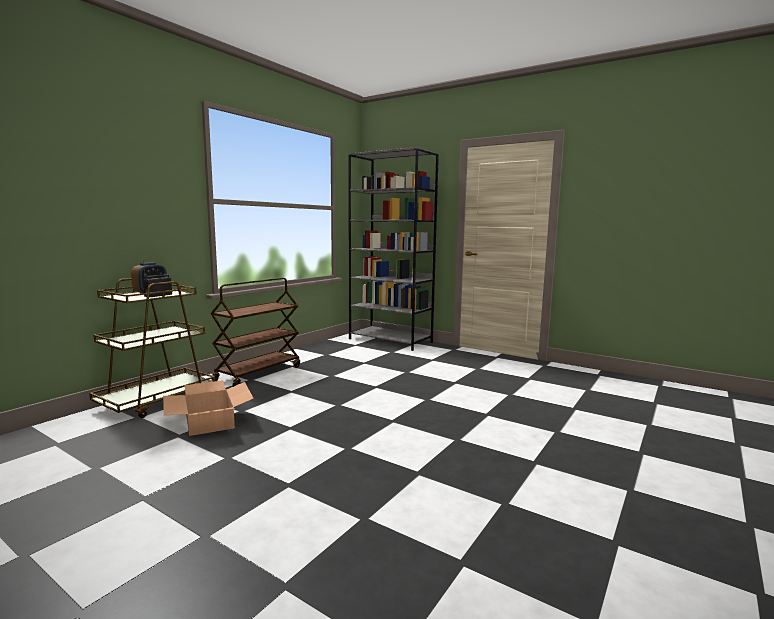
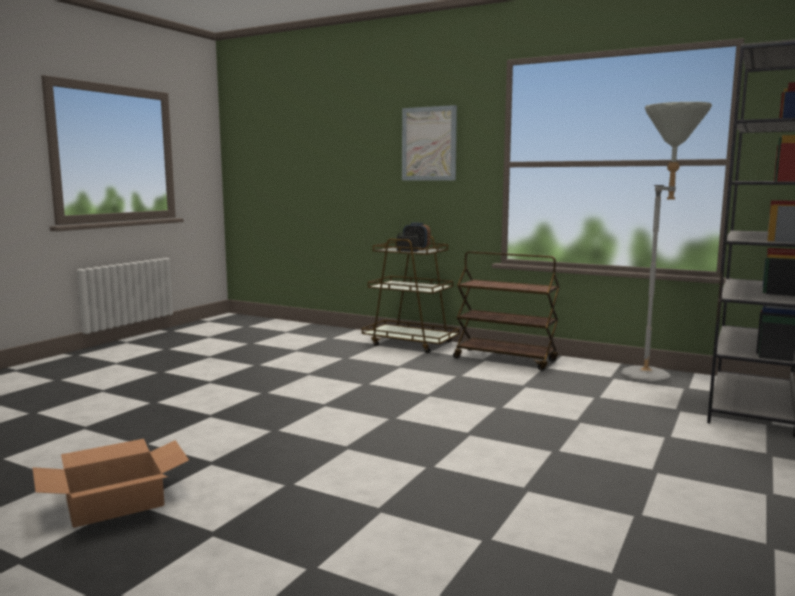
camera: 85 degrees right, 0 degrees up
(125, 171) = (429, 144): none -> picture
(209, 421) = (373, 361): cardboard box -> cardboard box (114, 502)
(335, 347) = (654, 379): none -> grey floor lamp

